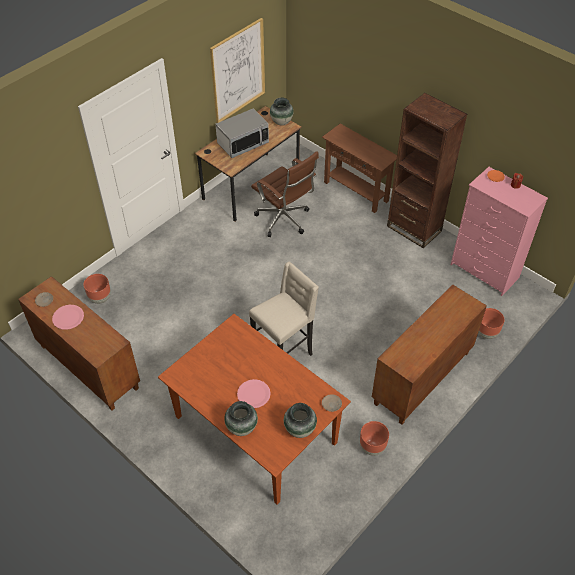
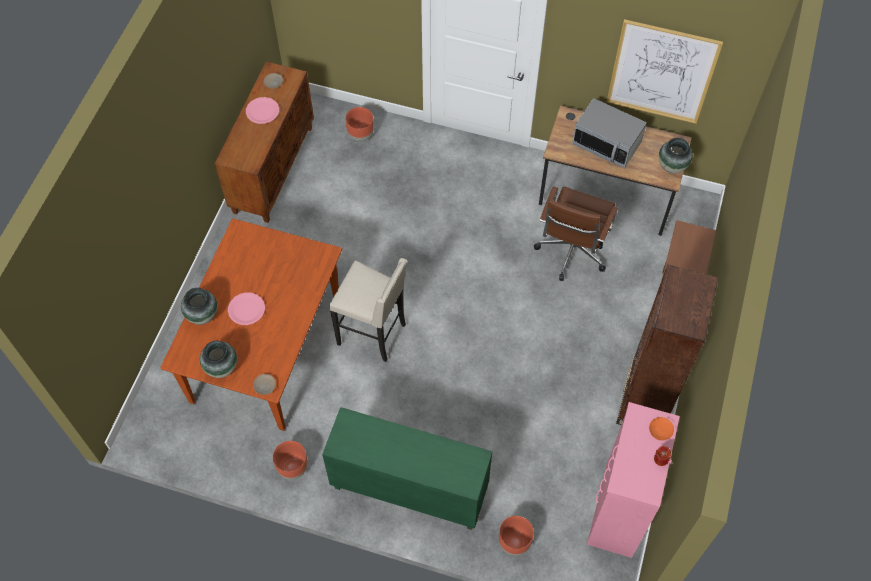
camera: 65 degrees right, 10 degrees up
(422, 378) = (408, 489): brown cabinet -> green cabinet

